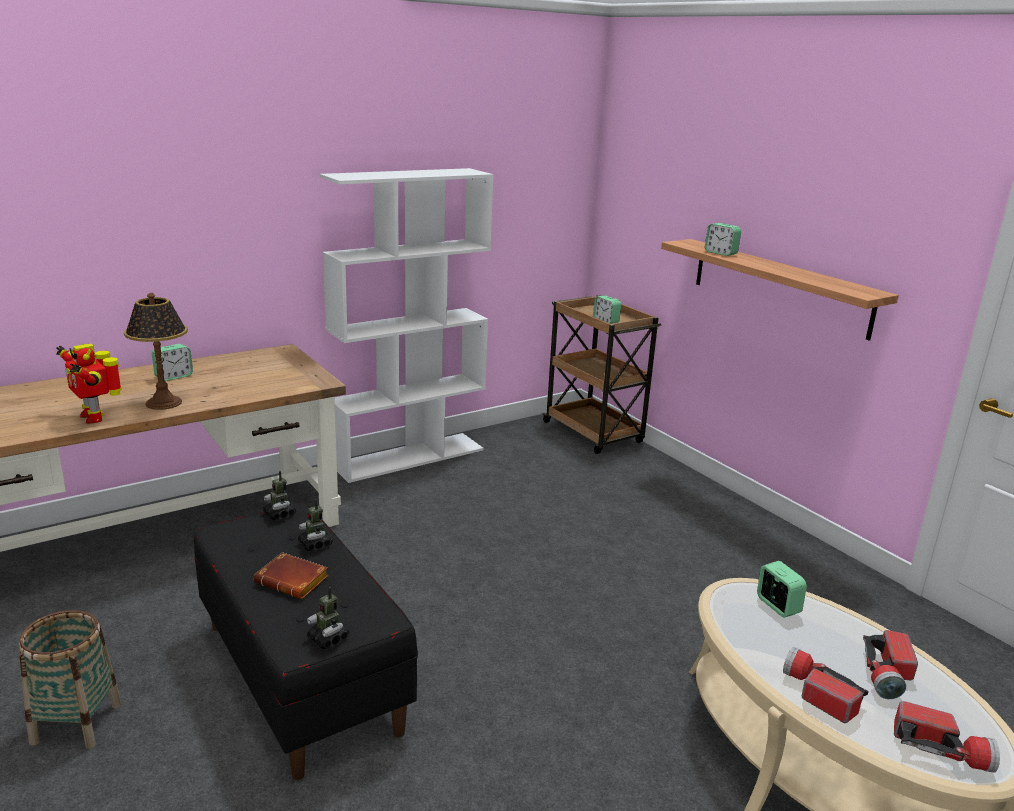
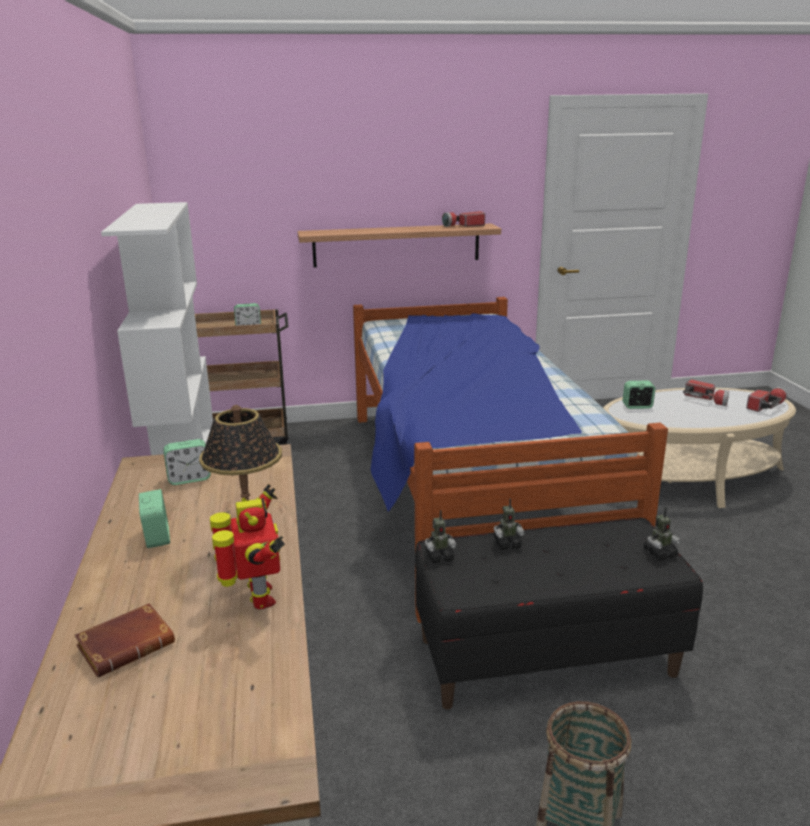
camera: 65 degrees left, 0 degrees up
(94, 417) = (258, 598): toy robot -> toy robot turned 90 degrees counterclockwise
(294, 581) = (567, 560): brown book -> brown book (128, 644)
(602, 575) = (467, 488): none -> bed
(720, 253) = (353, 231): alarm clock -> alarm clock (189, 479)
(818, 693) = (722, 418): flashlight -> flashlight (463, 226)

